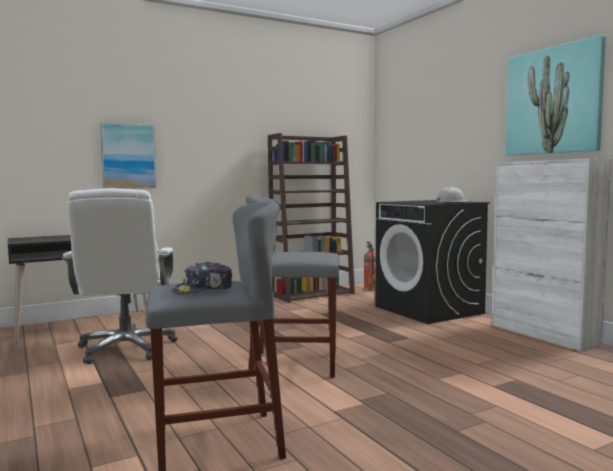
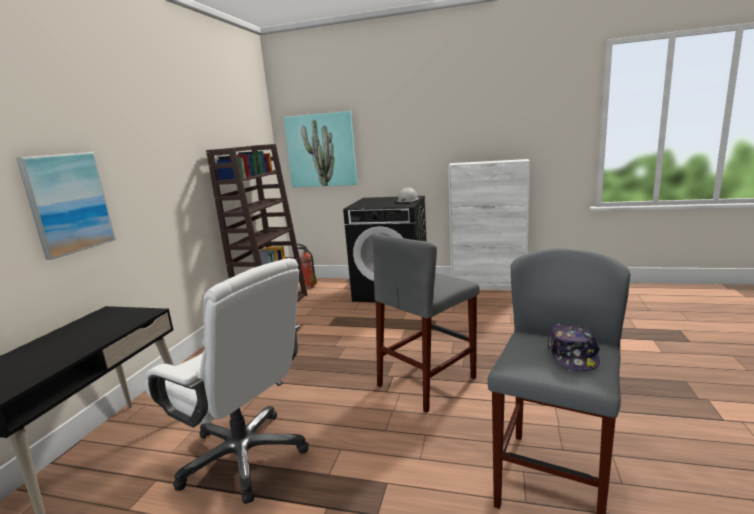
camera: 45 degrees left, 10 degrees up
(553, 101) = (477, 115): picture -> picture (321, 150)

